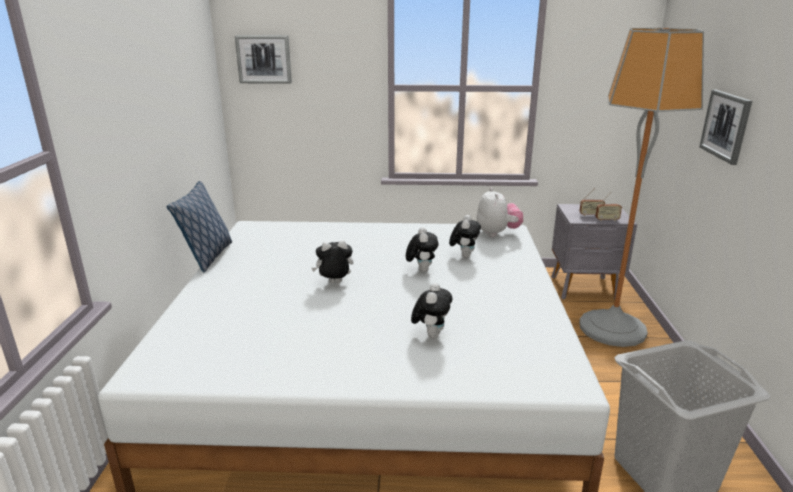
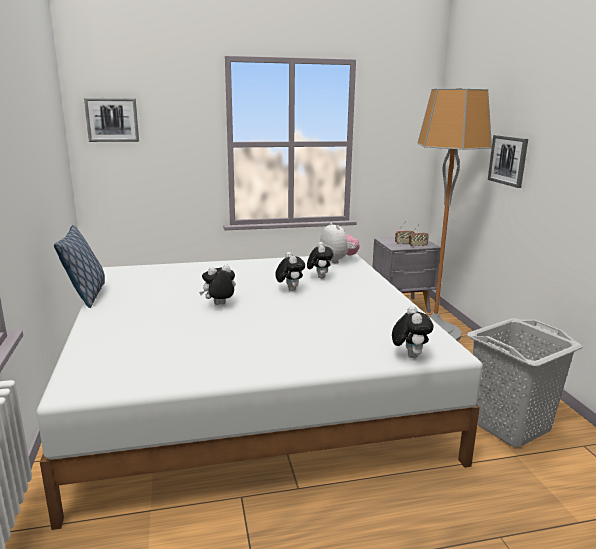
camera: 15 degrees left, 5 degrees down
(431, 334) = (323, 332): plush toy -> plush toy (409, 355)

